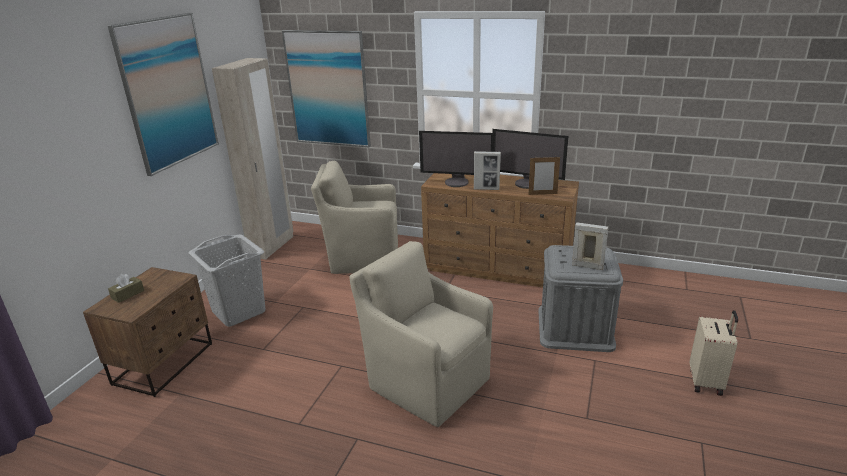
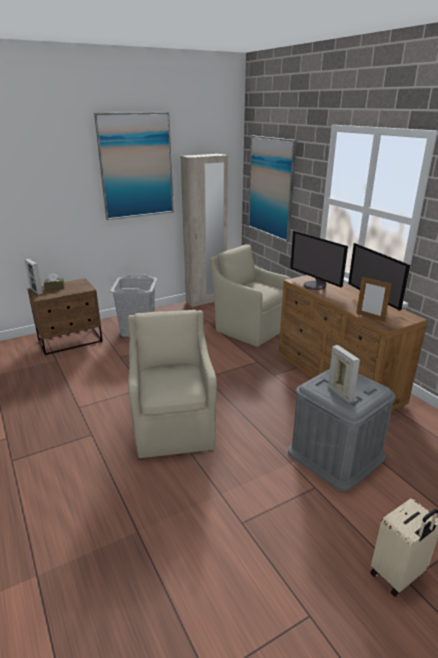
camera: 40 degrees right, 0 degrees up
(486, 189) = (329, 297): picture frame -> picture frame (36, 291)

